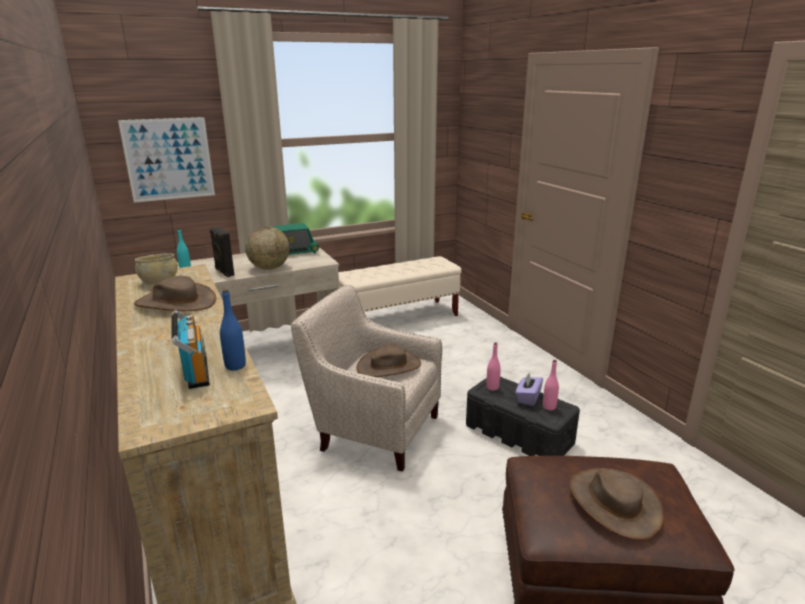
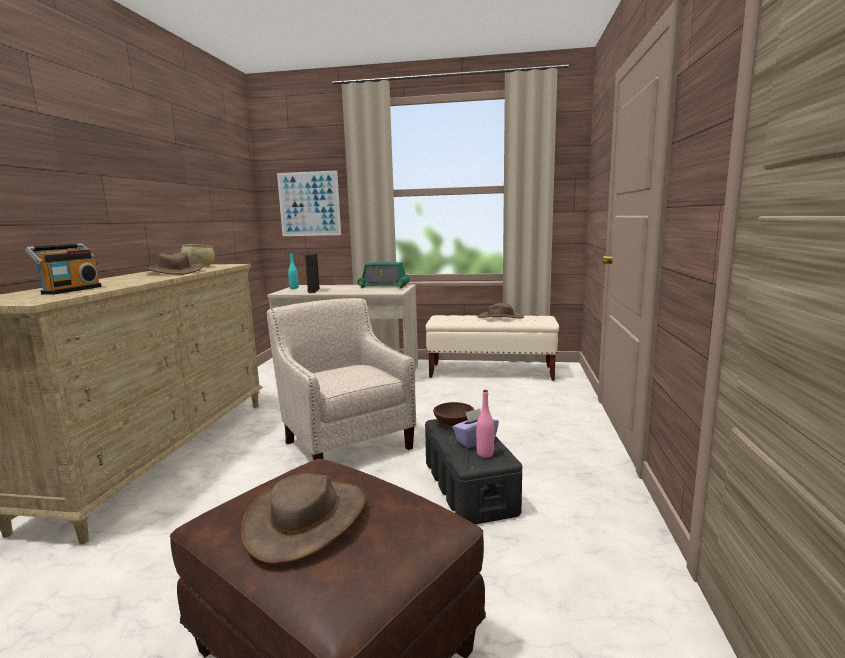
camera: 35 degrees right, 10 degrees down
(235, 366) = (94, 291): blue bottle -> none
(269, 268) = (347, 291): globe -> none
(389, 366) = (351, 373): brown hat -> brown hat (500, 317)
(492, 387) = (453, 423): pink bottle -> brown bowl

